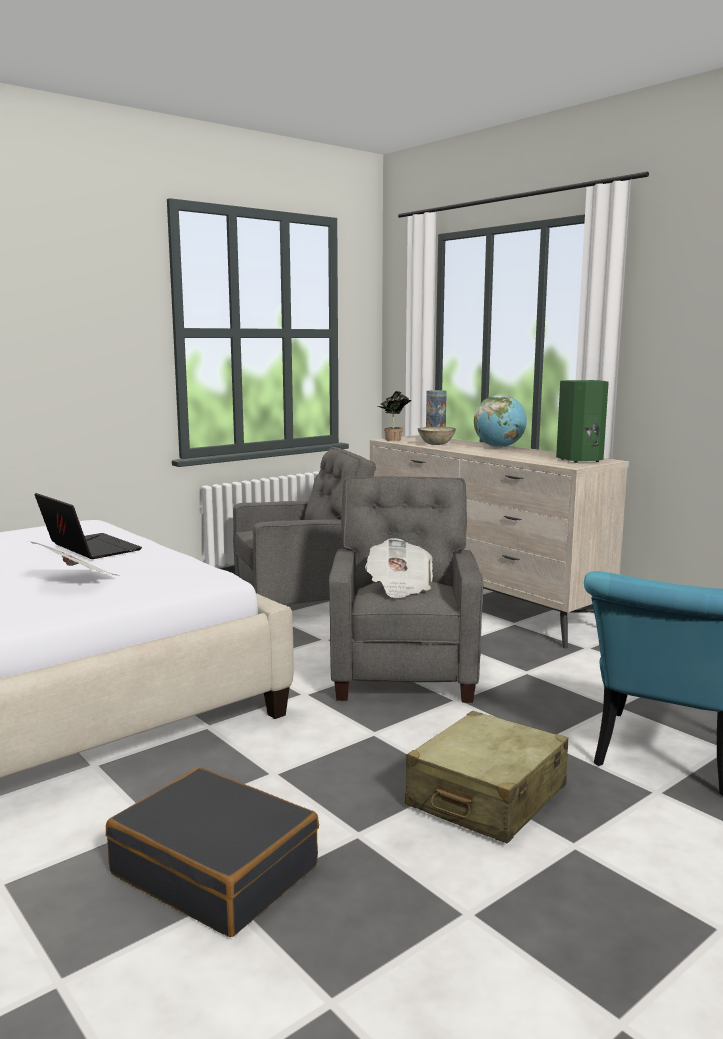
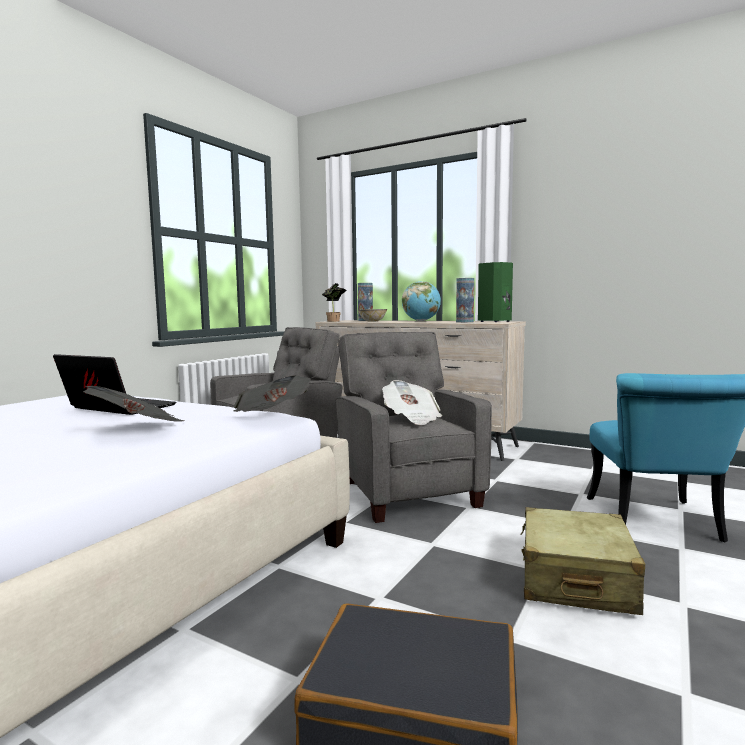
camera: 20 degrees left, 5 degrees down
(204, 578) = (272, 416): none -> newspaper
(536, 459) = (464, 322): none -> vase

